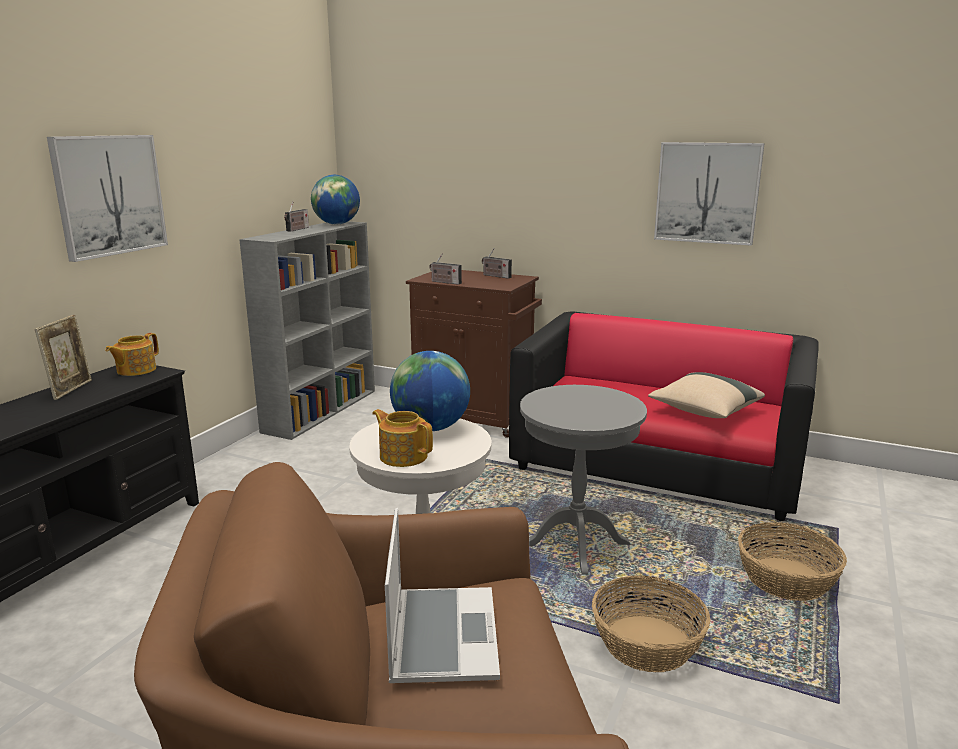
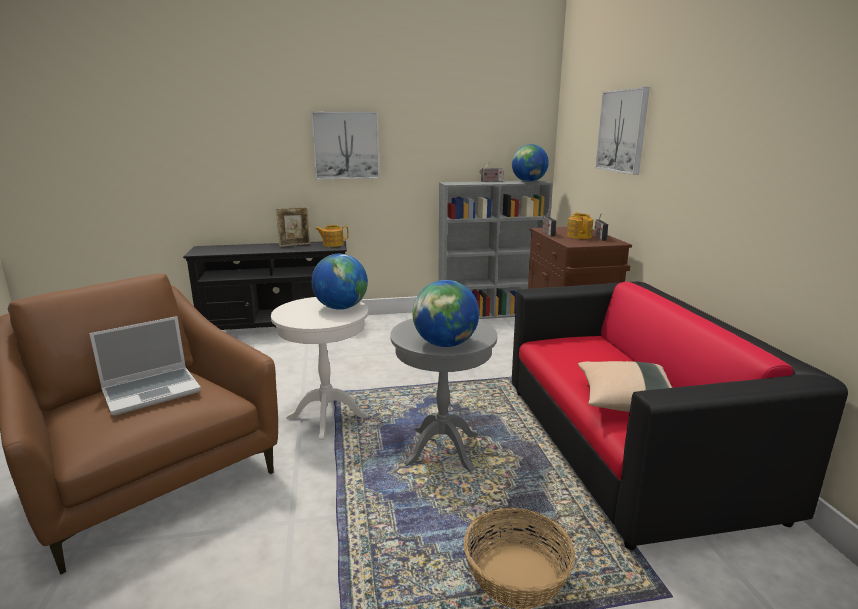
camera: 55 degrees right, 0 degrees up
(403, 456) = (292, 312): teapot -> teapot (579, 236)
(617, 412) = (445, 344): none -> globe
(646, 643) = (344, 518): basket -> none
(707, 193) = (765, 174): picture -> picture (622, 131)

